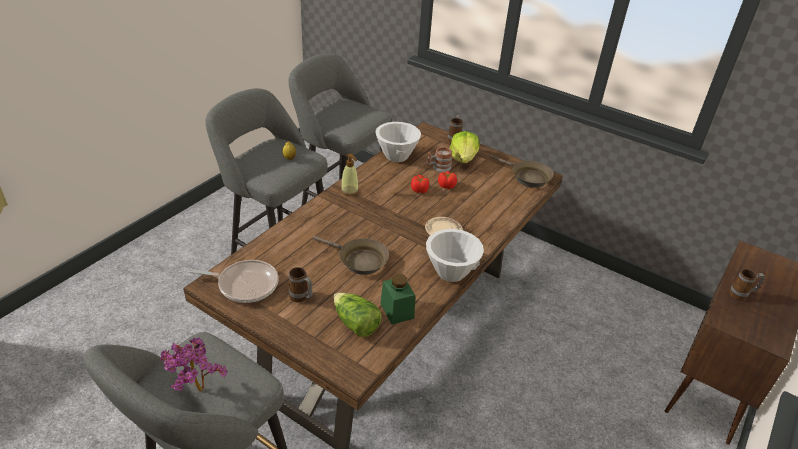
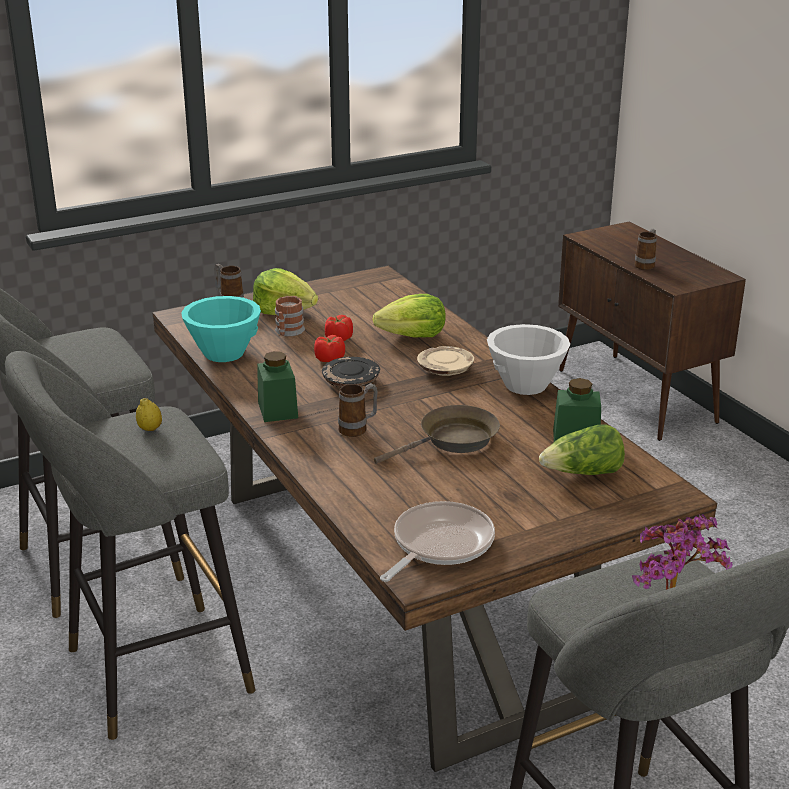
camera: 60 degrees left, 10 degrees down
(301, 298) = (504, 503): mug -> mug (358, 429)
(349, 190) = (277, 410): soap dispenser -> green jar
(397, 156) = (224, 353): white bowl -> turquoise bowl
(399, 205) = (351, 382): none -> black plate
(475, 211) = (413, 336): none -> lettuce
(527, 177) = (371, 285): brown frying pan -> none

